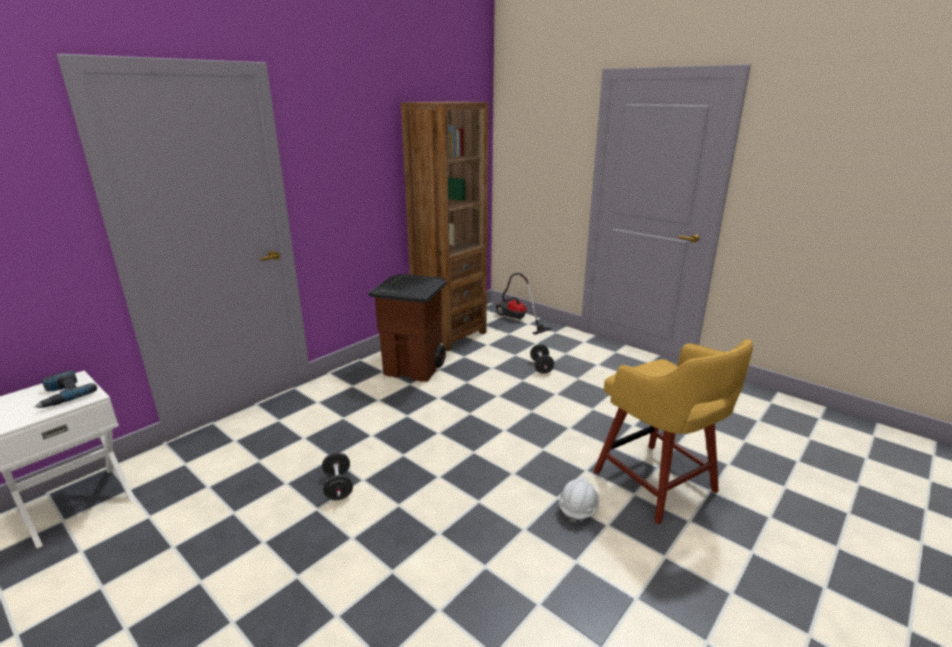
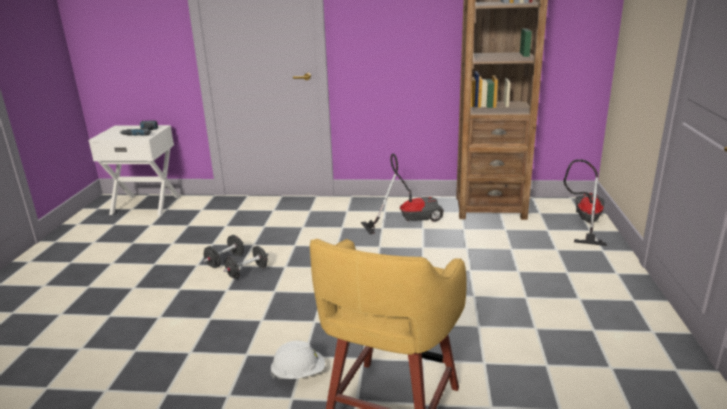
camera: 55 degrees right, 0 degrees up
(415, 368) = (408, 219): brown trash can -> vacuum cleaner
(541, 367) = (512, 270): black dumbbell -> black dumbbell (247, 272)

